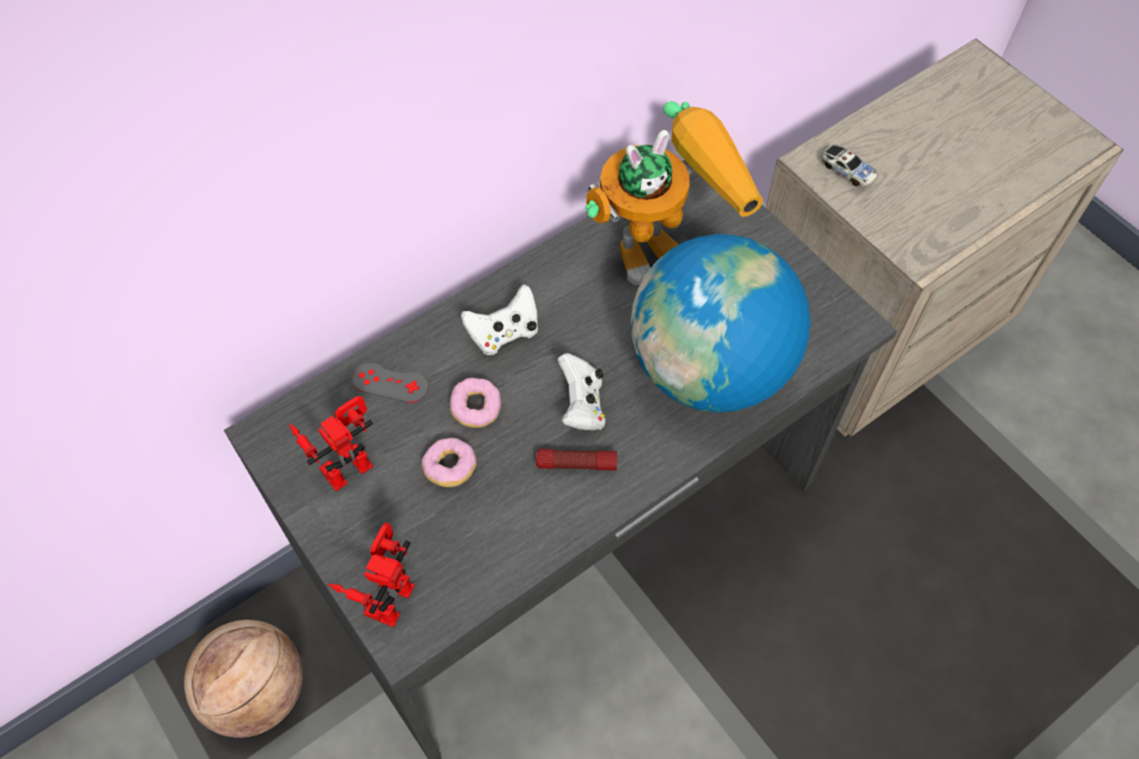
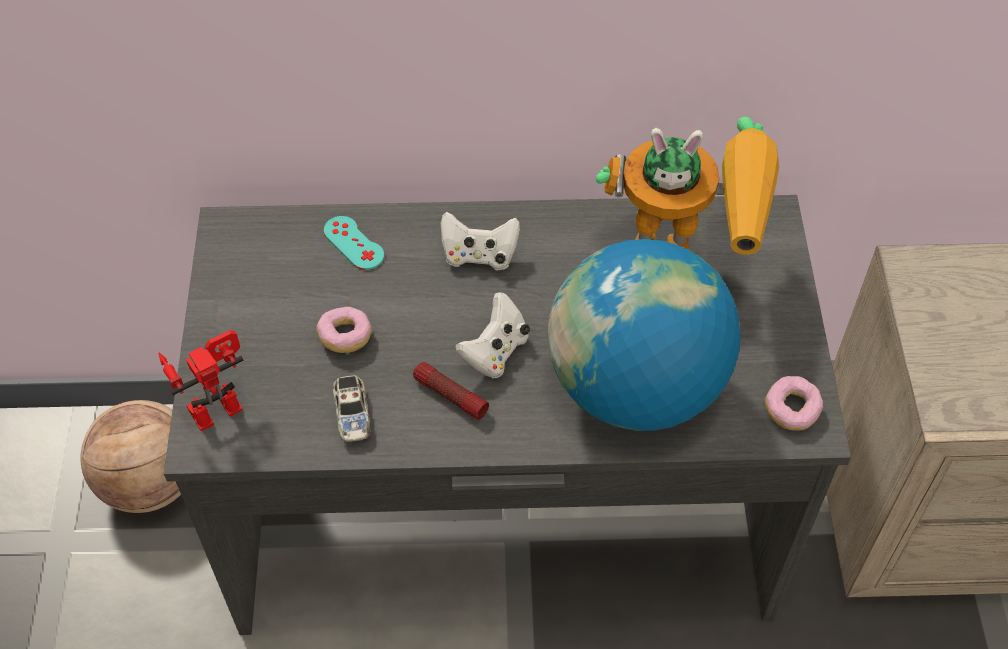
camera: 35 degrees right, 5 degrees down
(346, 461) = (269, 283): toy robot -> none
(390, 383) = (353, 243): grey game controller -> turquoise game controller
(476, 408) = (405, 303): donut -> donut (791, 410)
(847, 171) = (941, 293): toy car -> toy car (352, 414)

